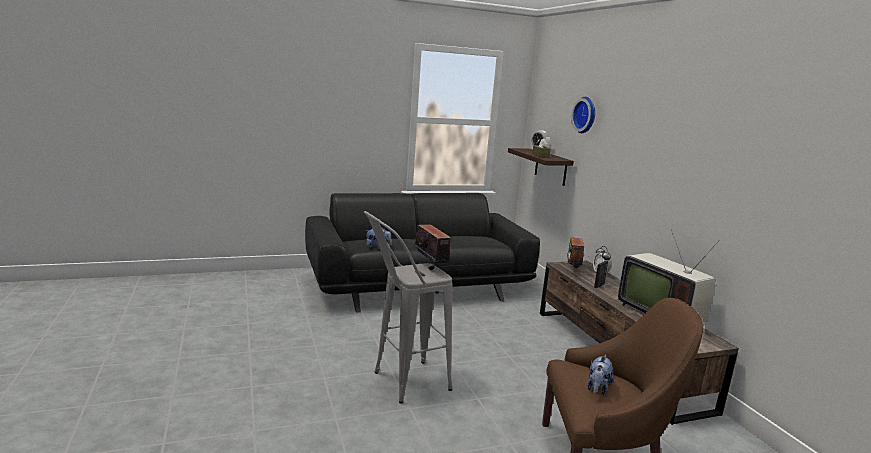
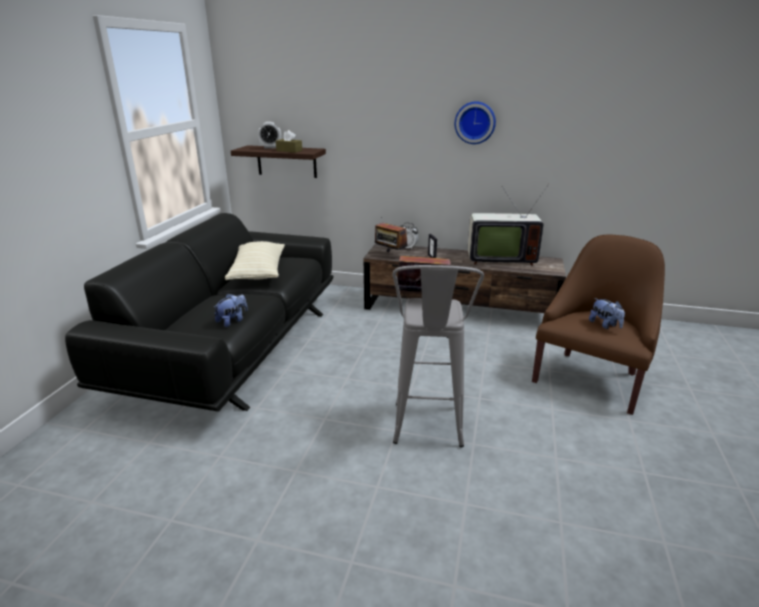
camera: 55 degrees left, 10 degrees up
(455, 238) = (258, 272): none -> beige pillow
(586, 115) = (333, 96): wall clock -> wall clock (475, 122)

